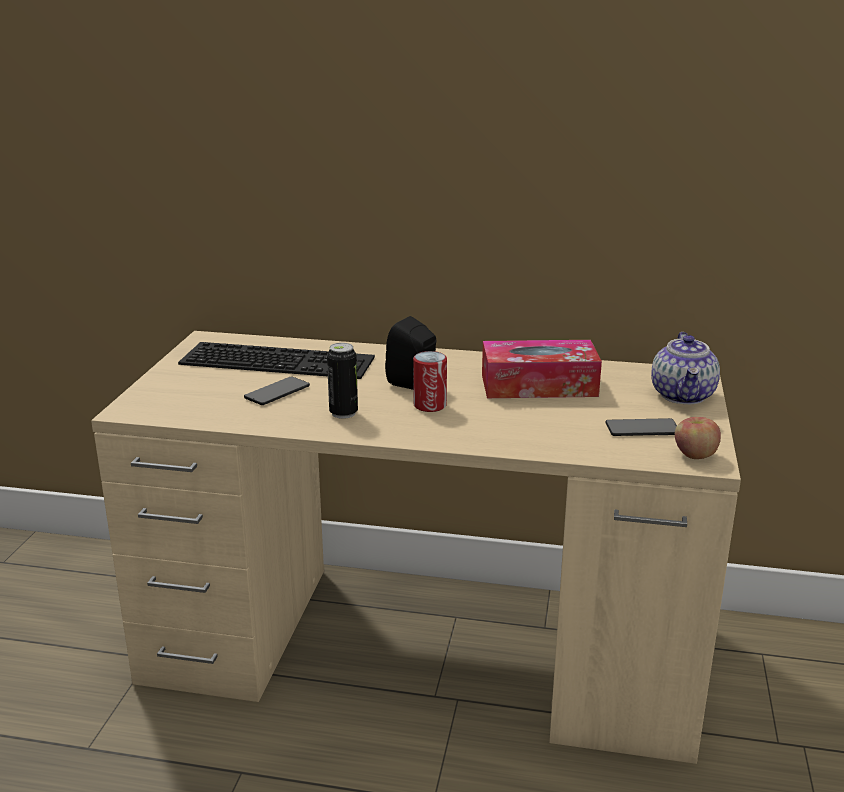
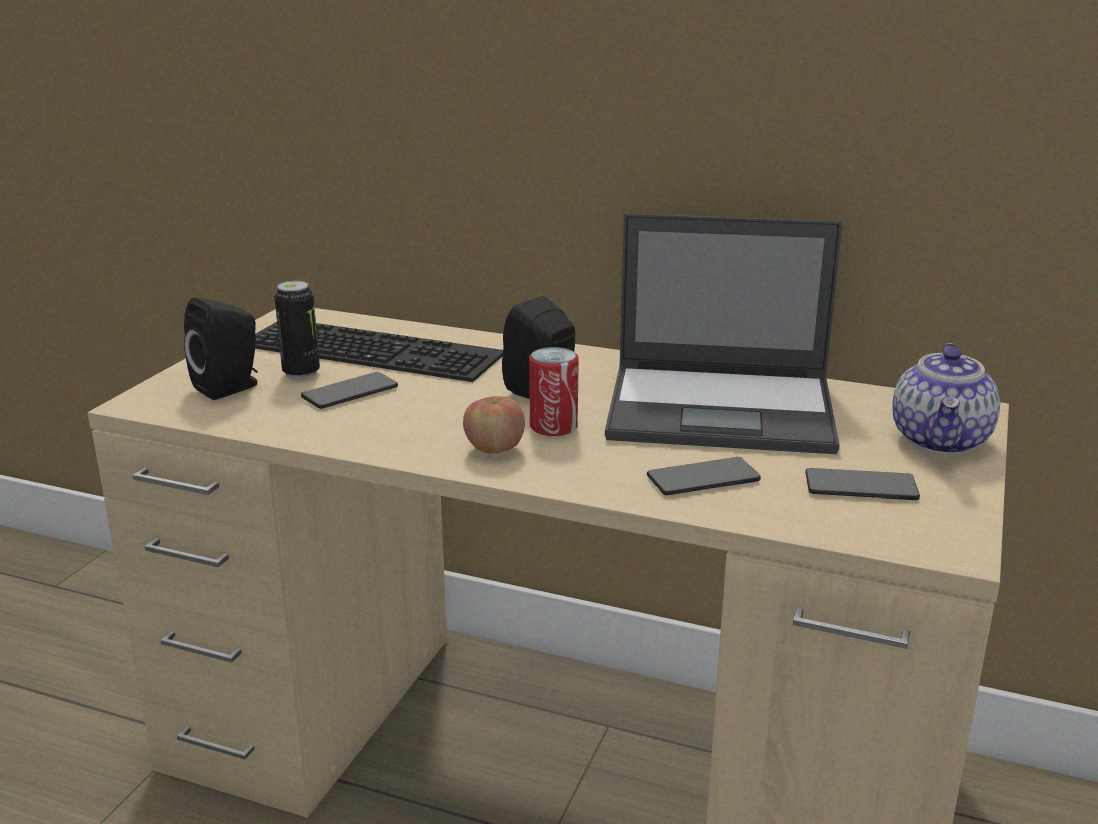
camera: 10 degrees right, 0 degrees up
(188, 395) = (231, 387): none -> black speaker
(343, 413) = (426, 428): can -> can (301, 373)
(538, 385) = (724, 409): tissue box -> laptop
(541, 432) = (703, 478): none -> phone
(694, 455) = (933, 535): apple -> apple (494, 448)

